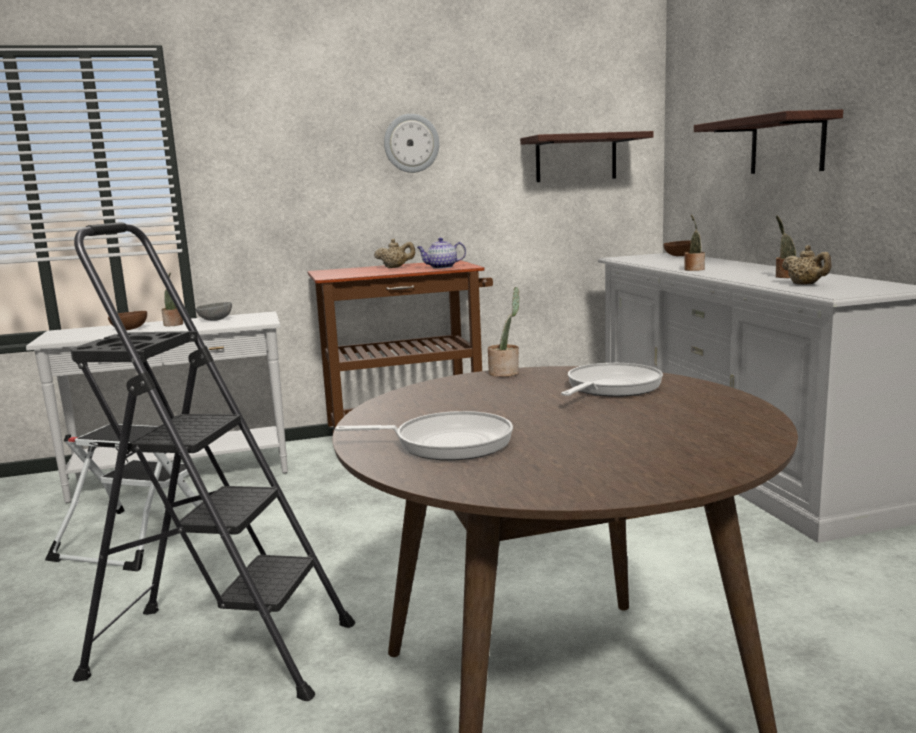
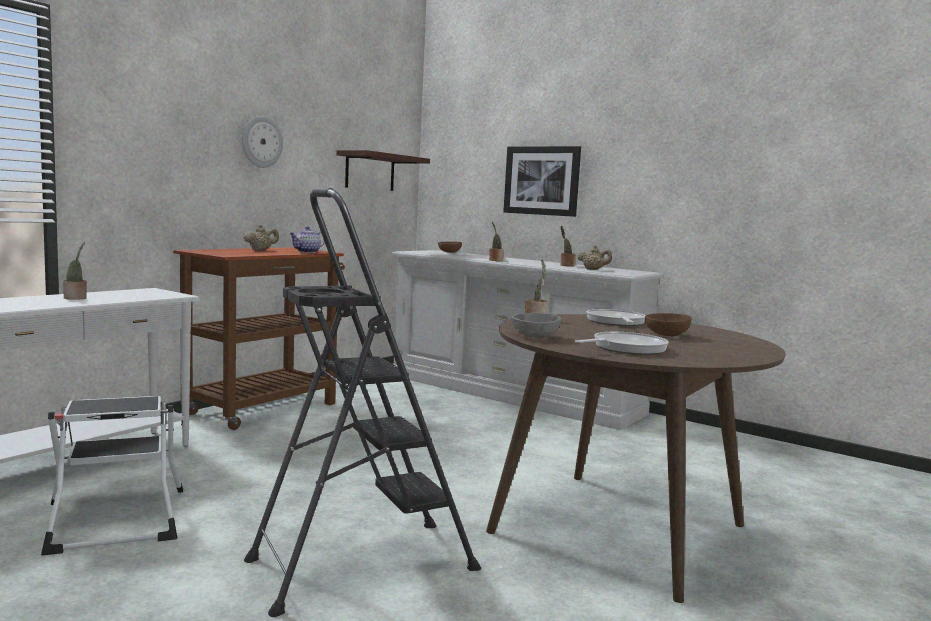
camera: 40 degrees left, 5 degrees down
(129, 329) = (30, 302): brown bowl -> brown bowl (666, 335)
(215, 320) = (112, 294): grey bowl -> grey bowl (535, 337)
(787, 144) = (542, 180): shelf -> picture

